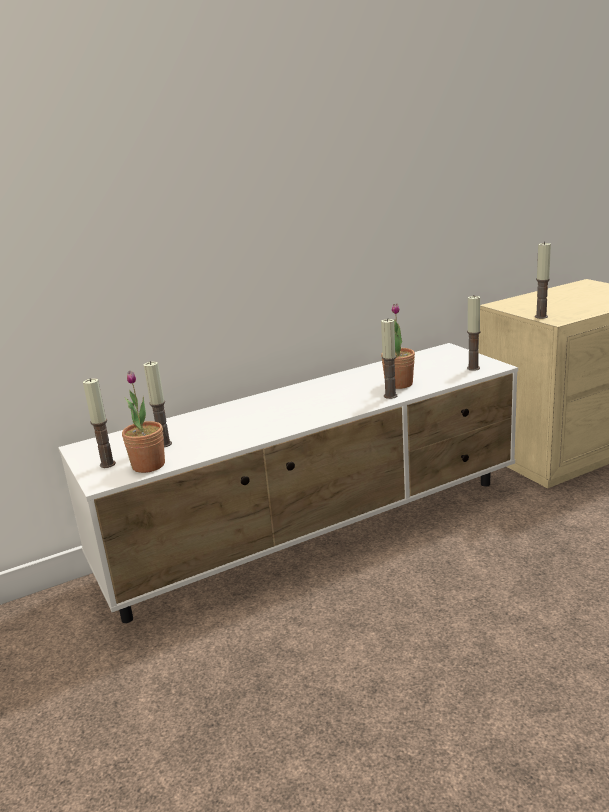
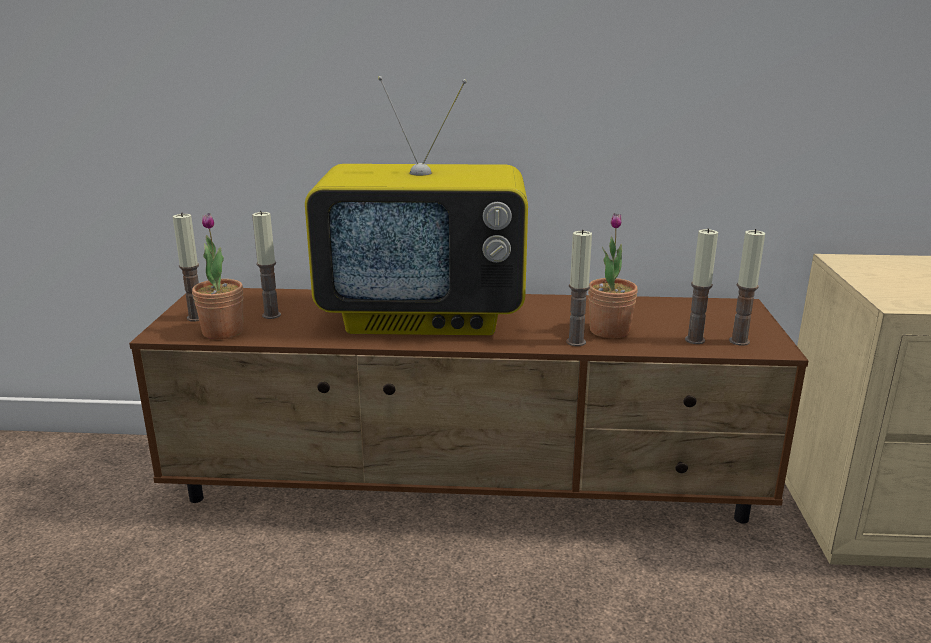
camera: 30 degrees right, 0 degrees up
(276, 411) = (425, 317): none -> television
(317, 532) = (468, 490): white tv stand -> brown tv stand
(541, 316) = (880, 292): candle -> candle (694, 340)

